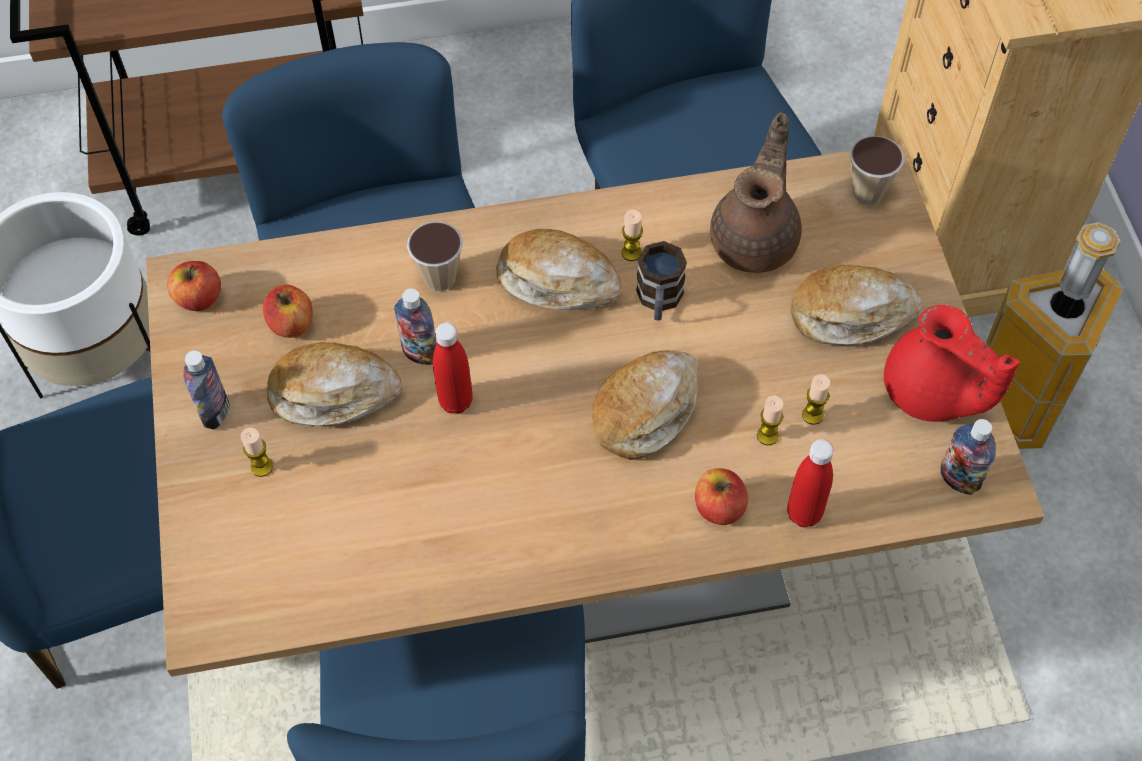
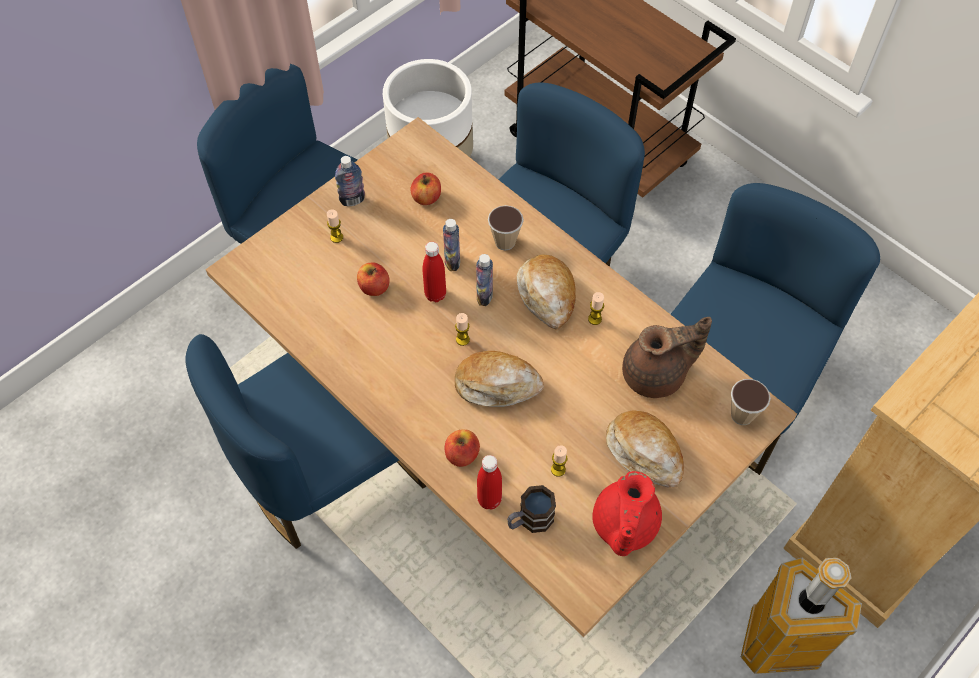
camera: 55 degrees right, 0 degrees up
(199, 298) = (411, 152): apple -> apple (374, 287)
(333, 392) = (400, 240): bread -> none
(659, 300) = (573, 350): mug -> mug (529, 520)
(767, 435) = (526, 453): candle -> candle (462, 339)
(958, 479) = (573, 571): bottle -> bottle (484, 296)

